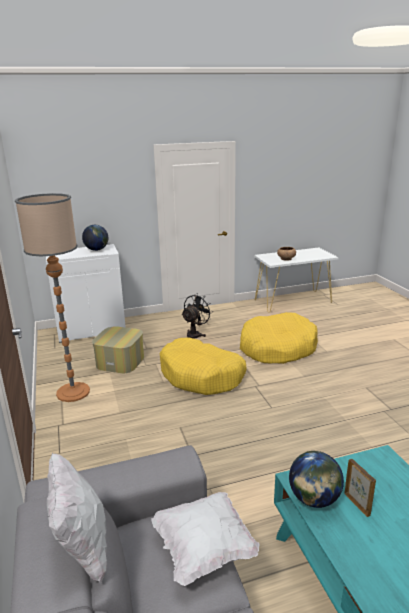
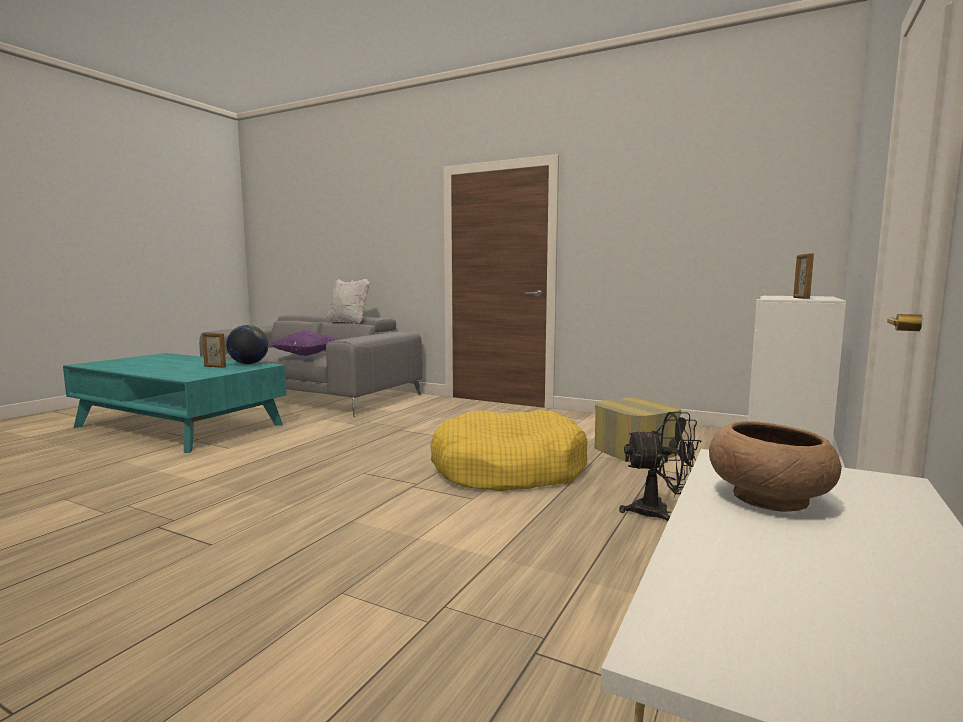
camera: 135 degrees right, 15 degrees down
(73, 392) = (592, 423): floor lamp -> none
(96, 250) = (801, 298): globe -> picture frame
(195, 334) = (660, 512): black fan -> black fan turned 75 degrees counterclockwise
(204, 549) = (306, 355): white pillow -> purple pillow
(277, 348) = (468, 551): yellow dog bed -> none

